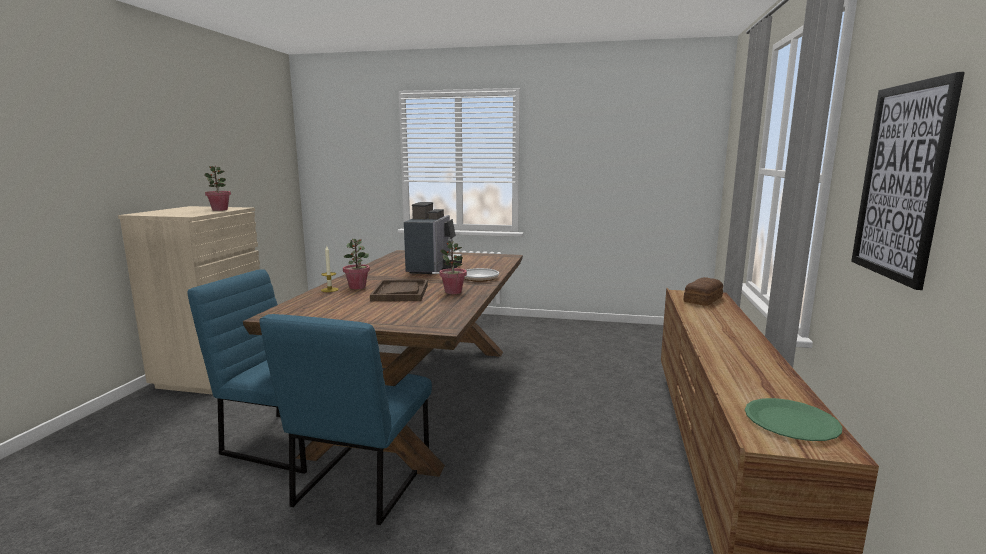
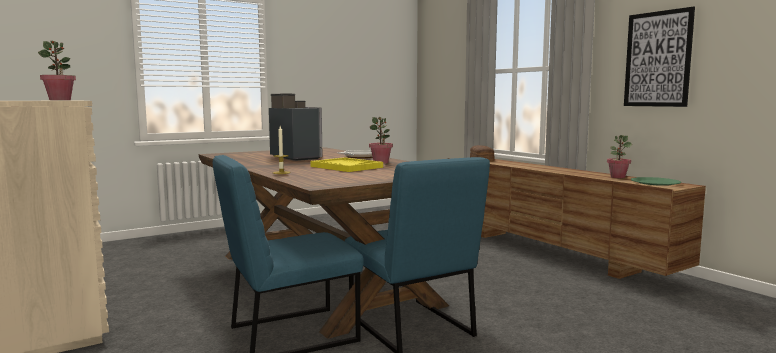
camera: 45 degrees left, 5 degrees down
(357, 287) = (296, 169): potted plant -> potted plant (617, 177)
(400, 292) = (346, 167): brown tray -> yellow tray

